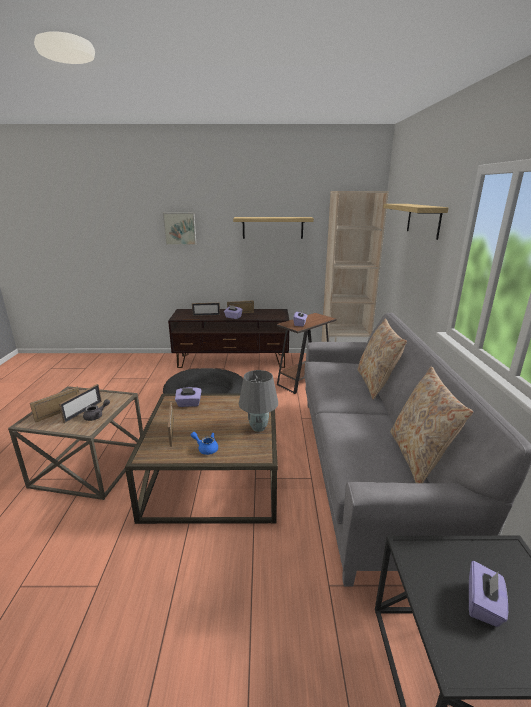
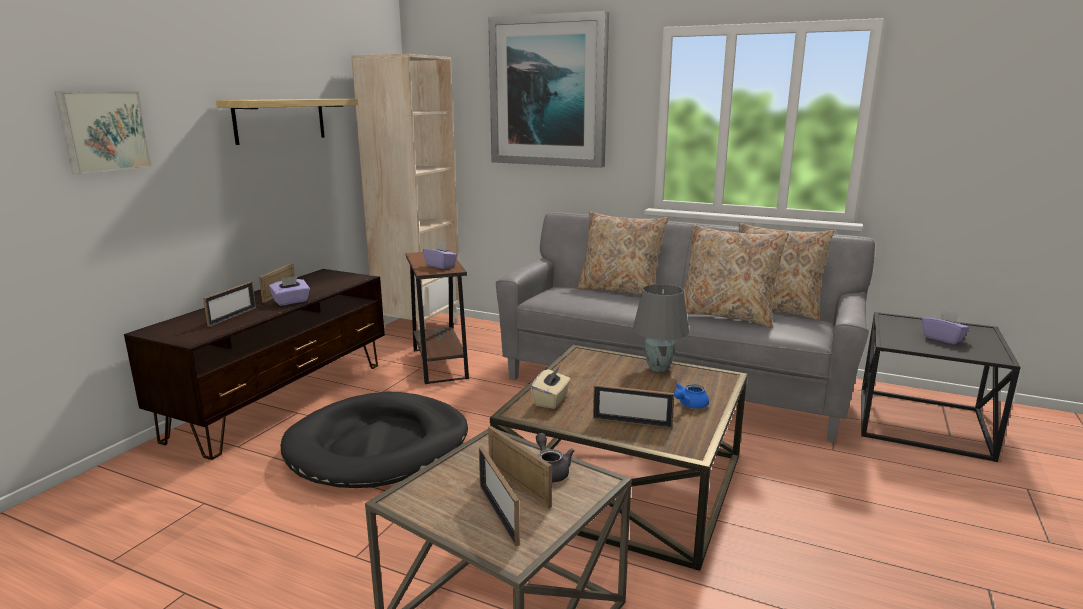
camera: 65 degrees left, 5 degrees down
(189, 404) = (551, 400): purple tissue box -> beige tissue box
(359, 432) = (726, 315): none -> beige pillow
(423, 220) = (548, 91): shelf -> picture

